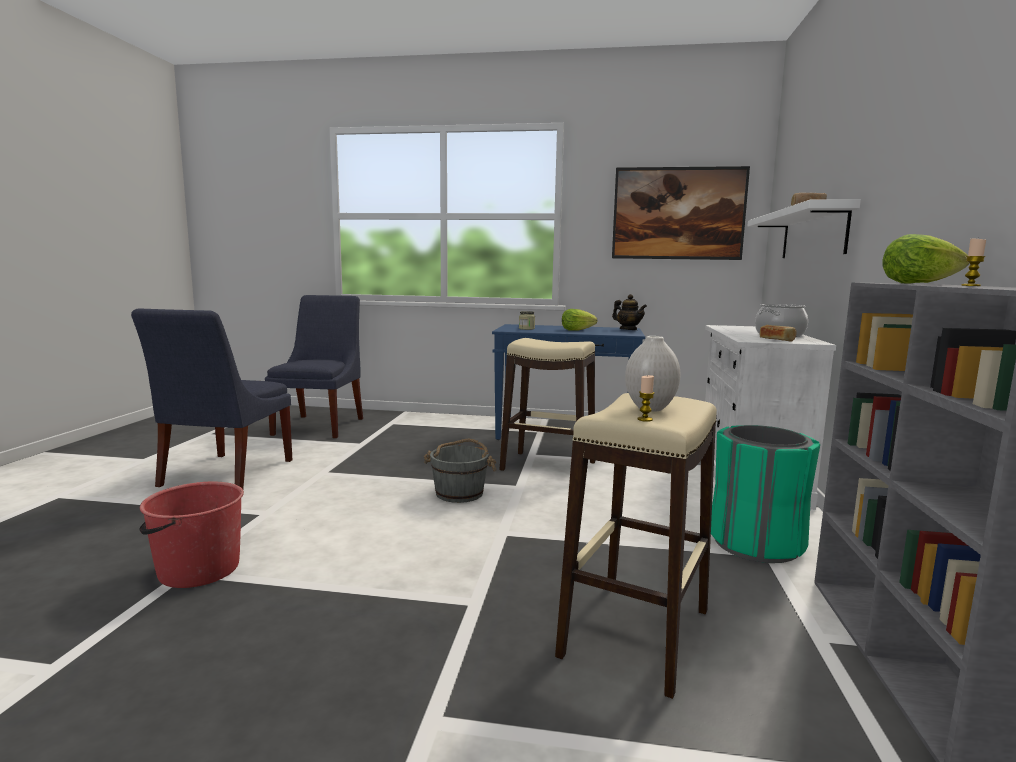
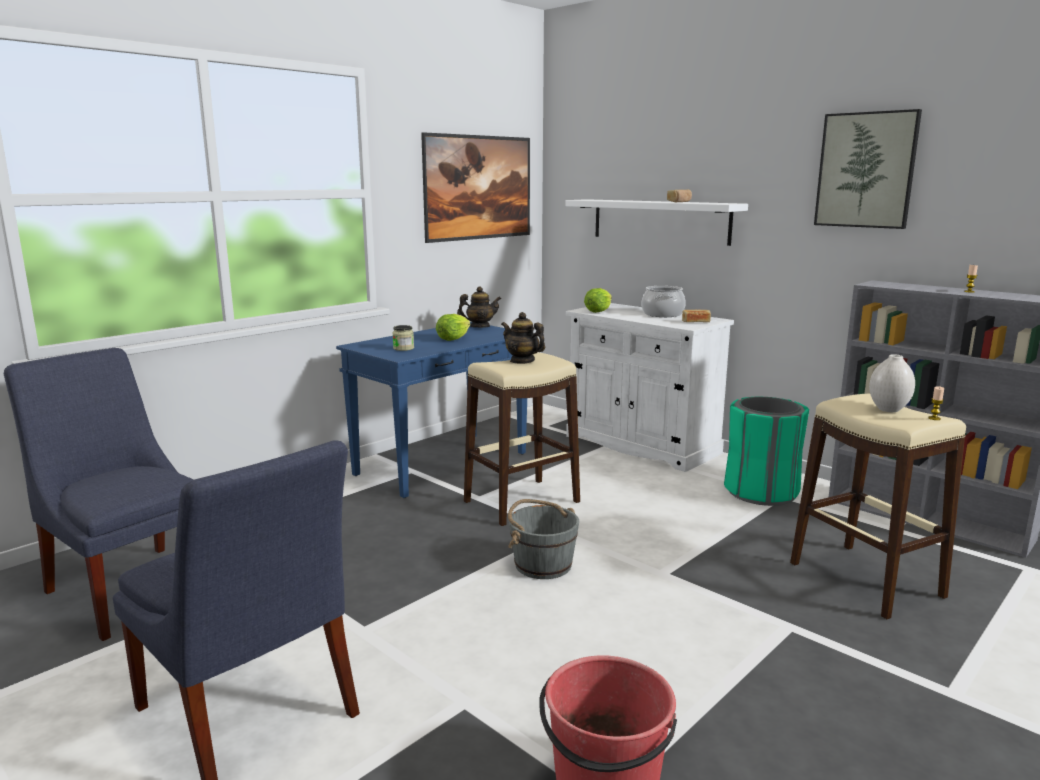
camera: 55 degrees left, 5 degrees up
(555, 341) = (522, 361): none -> teapot
(918, 283) = (909, 286): lettuce -> lettuce (598, 311)
(946, 124) = (866, 170): none -> picture

